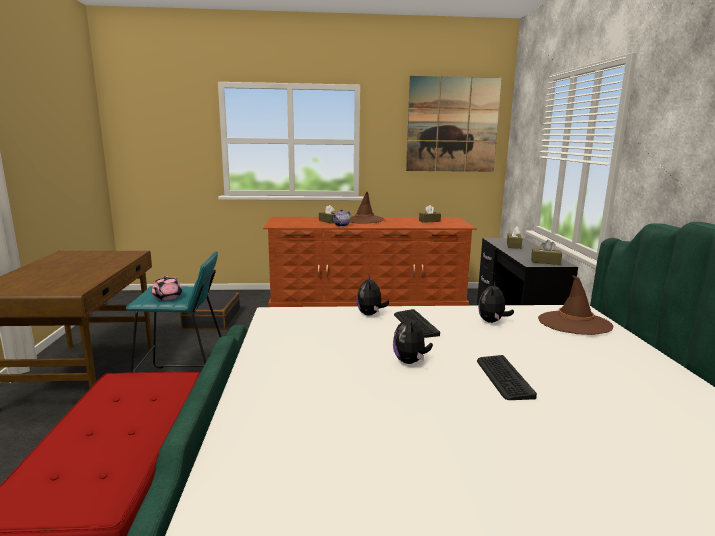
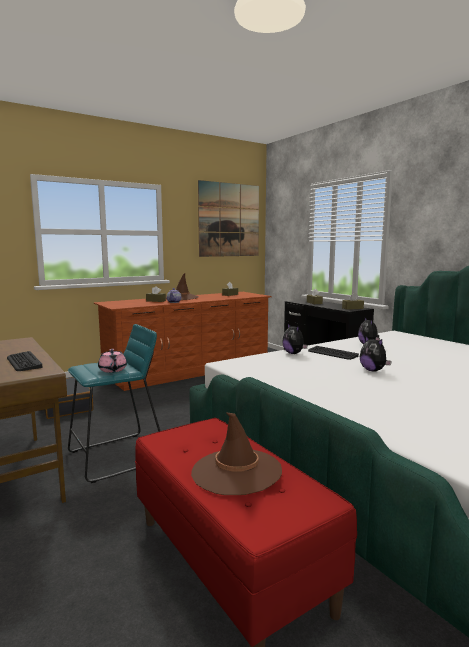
camera: 30 degrees left, 5 degrees down
(503, 378) = (431, 367): keyboard -> keyboard (23, 362)
(574, 323) = (407, 339): brown hat -> brown hat (236, 471)

